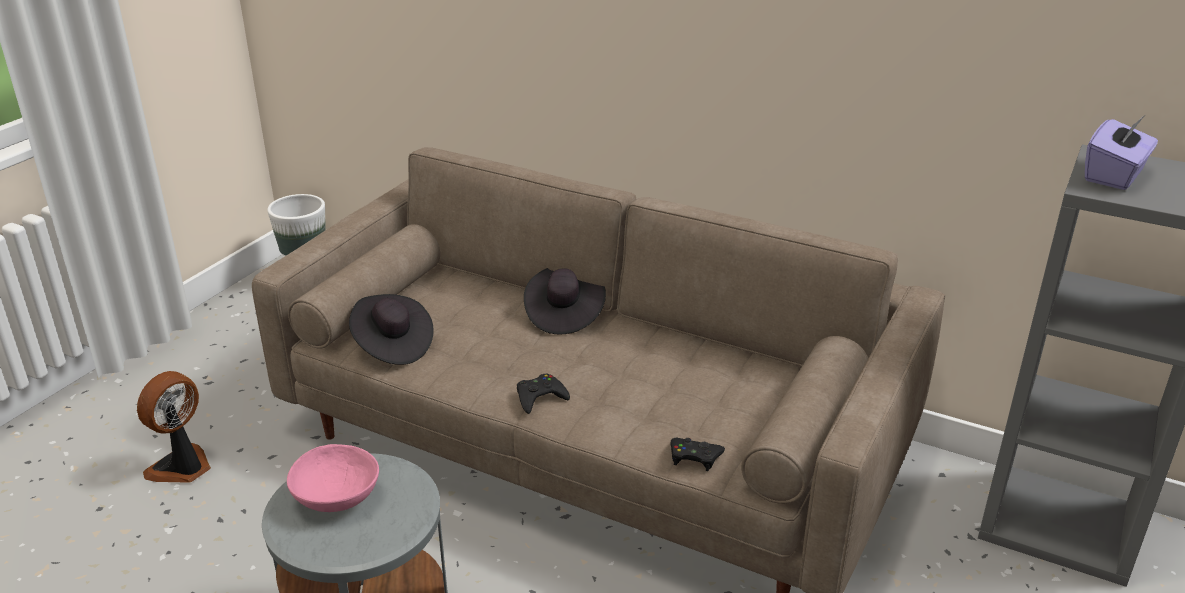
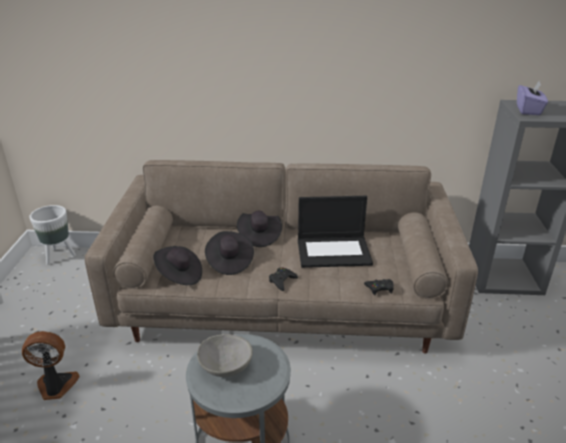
camera: 25 degrees left, 0 degrees up
(183, 468) = (56, 386): fan -> fan turned 75 degrees clockwise
(335, 498) = (225, 367): pink bowl -> grey bowl
(483, 344) = (229, 262): none -> black hat
(669, 373) = (334, 251): none -> laptop

